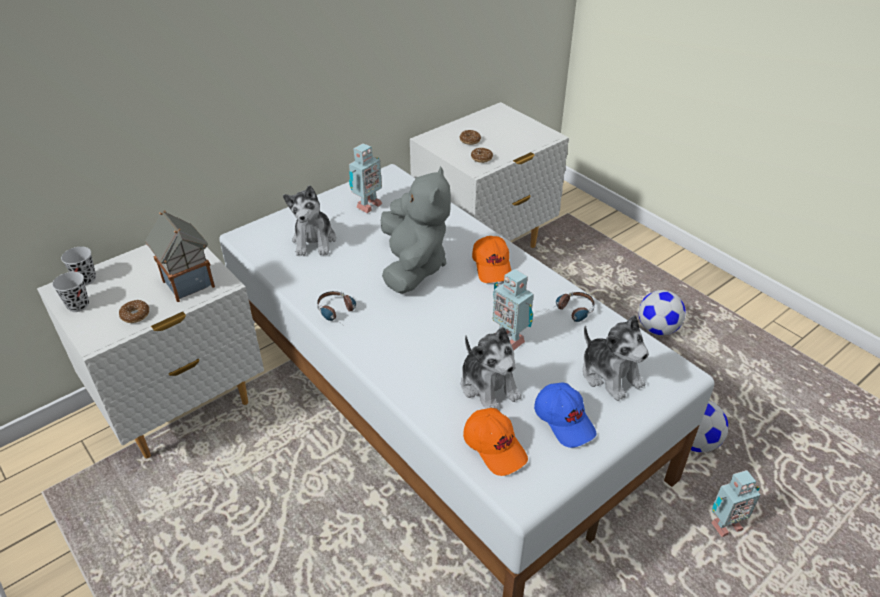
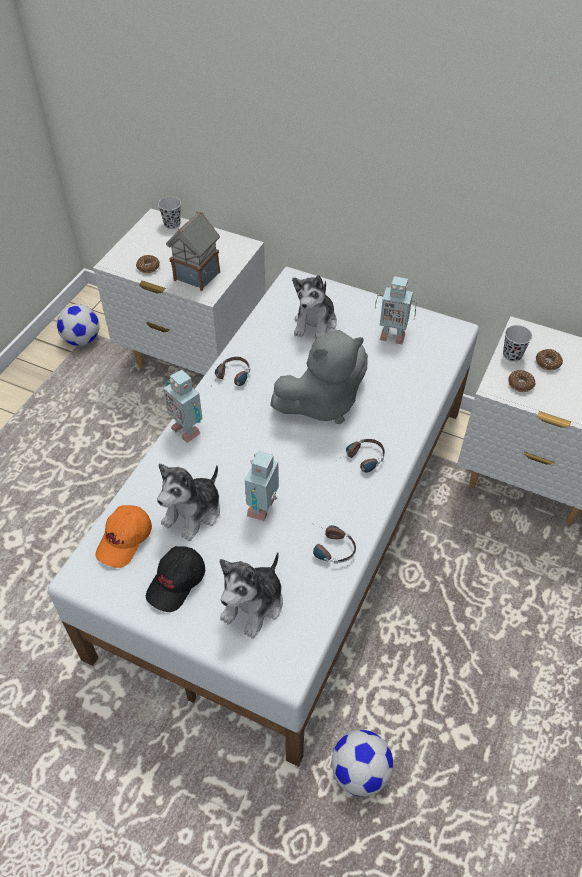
camera: 65 degrees right, 10 degrees up
(78, 305) = (143, 236): black cup -> black cup (512, 355)
(314, 241) = (315, 323): plush toy -> plush toy turned 45 degrees counterclockwise
(492, 267) = (360, 461): orange cap -> headphones
(564, 420) = (177, 583): blue cap -> black cap
(657, 329) = (518, 692): football -> football (82, 339)
(724, 525) = (262, 825): toy robot -> toy robot (187, 429)

